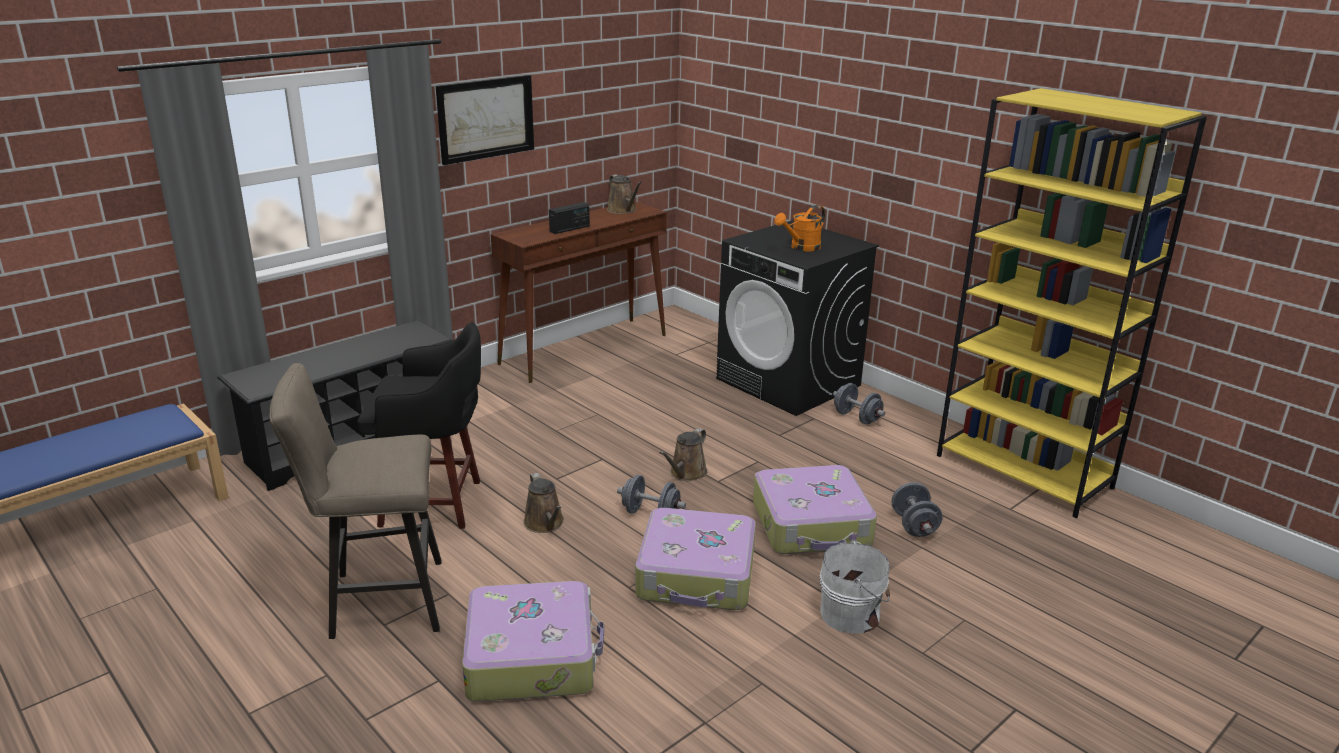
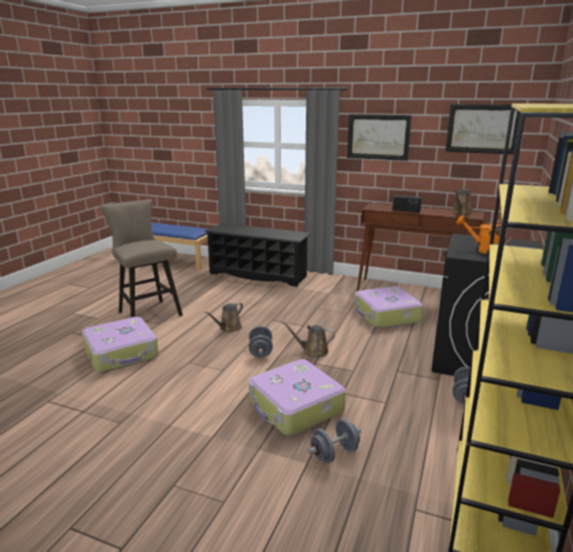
camera: 65 degrees right, 5 degrees down
(435, 503) = (226, 302): black stool -> none
(615, 83) = (483, 129): none -> picture
(697, 575) = (211, 379): suitcase -> suitcase (386, 315)
(853, 614) = (203, 444): white bucket -> none

